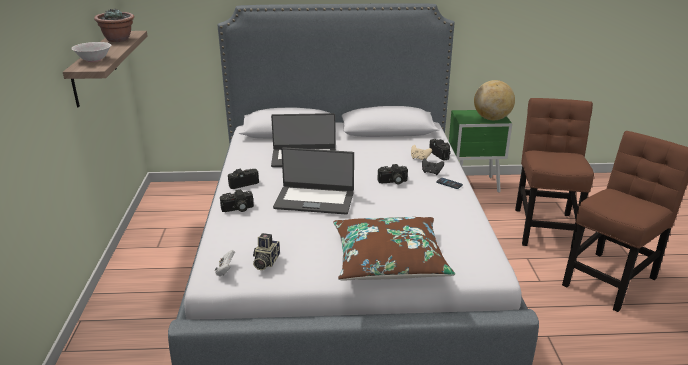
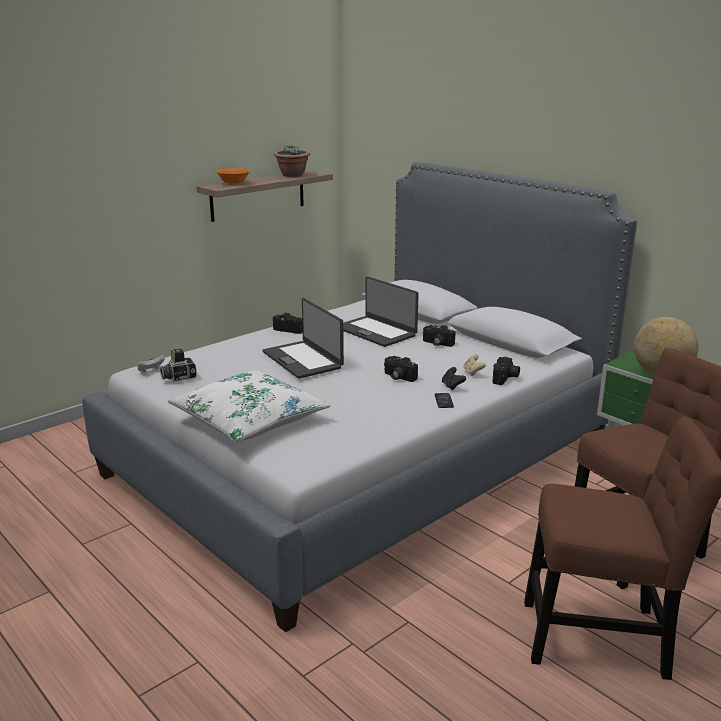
camera: 50 degrees right, 5 degrees down
(94, 60) = (233, 183): white bowl -> orange bowl
(237, 209) = (244, 342): camera -> camera (436, 343)
(389, 260) = (249, 419): brown pillow -> white pillow

